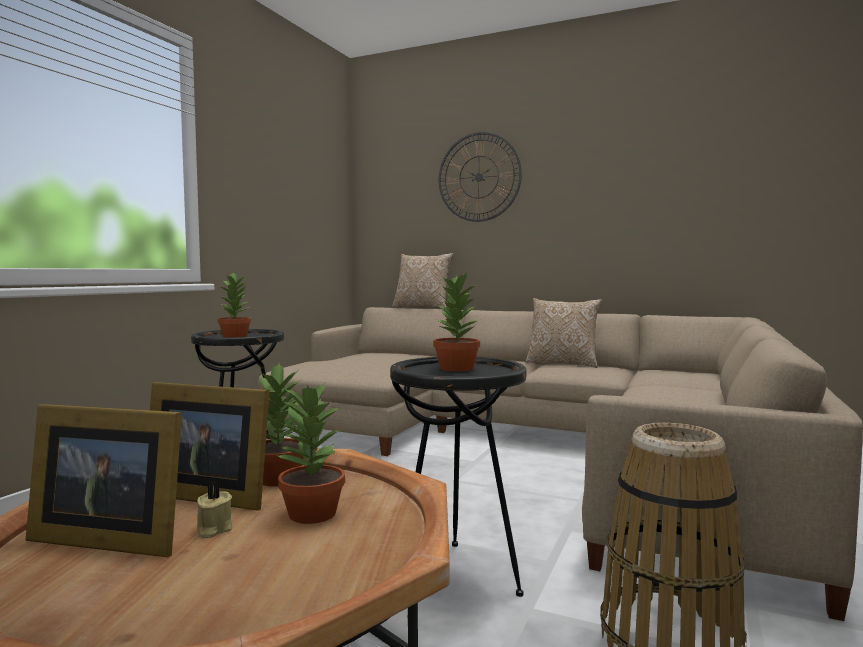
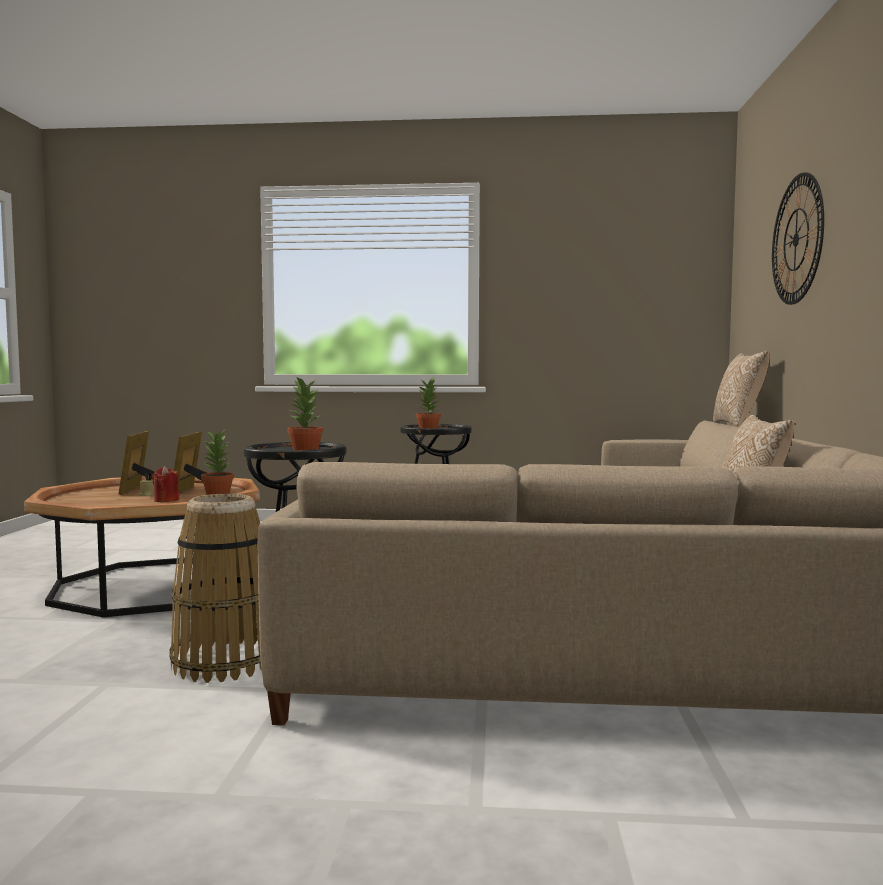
camera: 70 degrees right, 0 degrees up
(311, 514) = (166, 500): potted plant -> red candle

